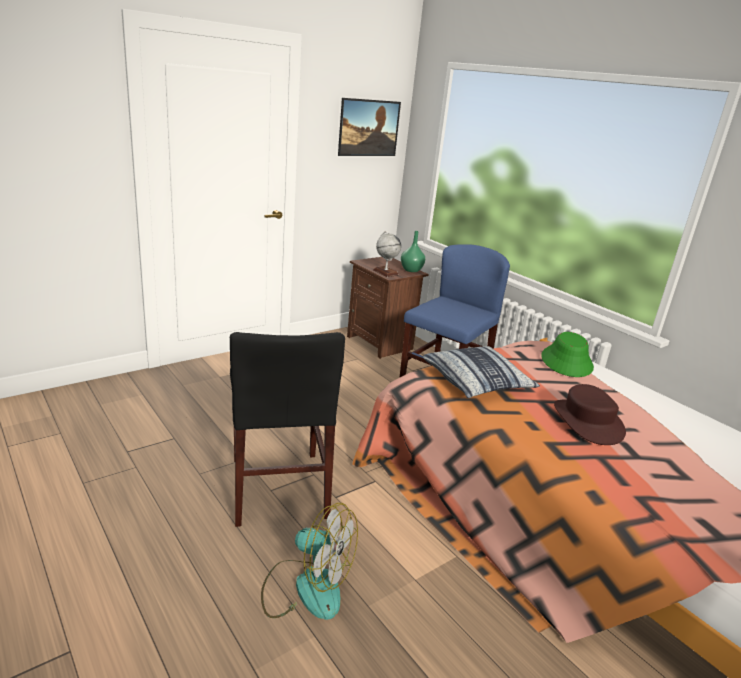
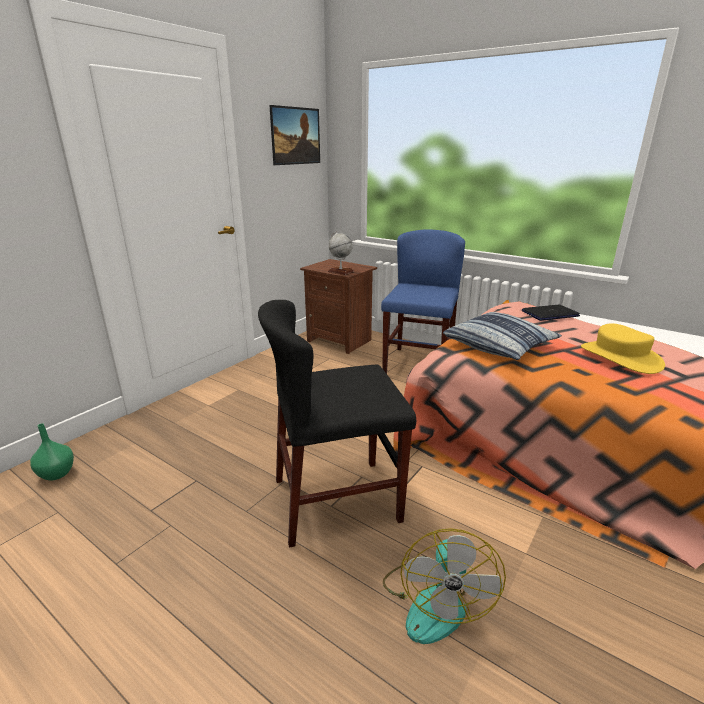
camera: 15 degrees left, 0 degrees up
(278, 487) = (336, 500): black chair -> black chair turned 105 degrees clockwise
(306, 587) = (434, 600): fan -> fan turned 90 degrees clockwise
(411, 270) = (360, 266): green vase -> green vase (57, 474)
(567, 362) = (550, 314): green hat -> laptop
(586, 421) = (619, 357): brown hat -> yellow hat

